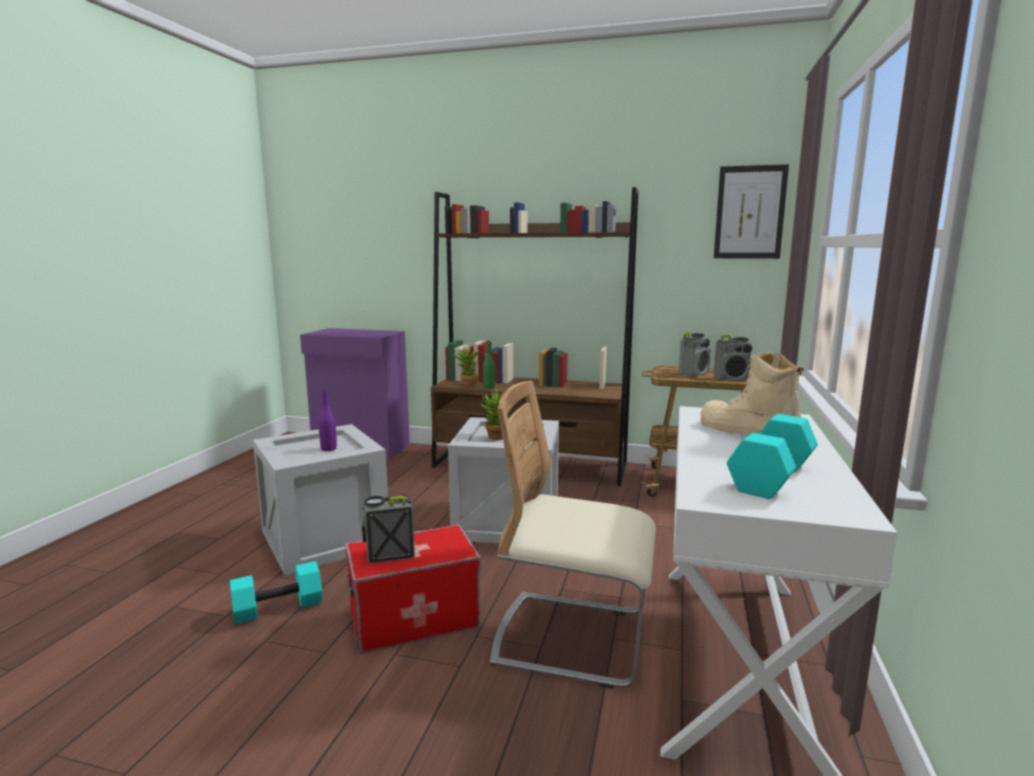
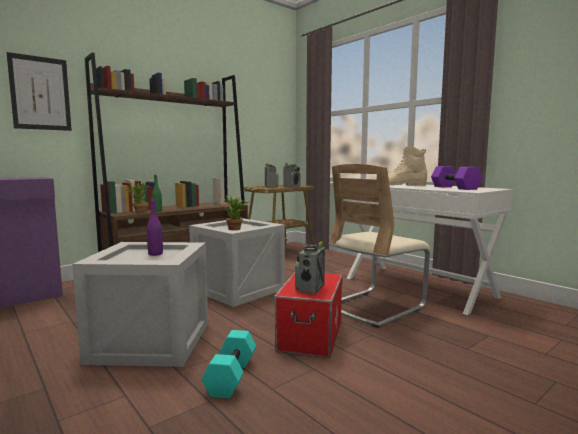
camera: 55 degrees left, 5 degrees down
(750, 212) = (274, 100): picture -> picture (40, 93)
(773, 478) = (455, 188): turquoise dumbbell -> purple dumbbell

